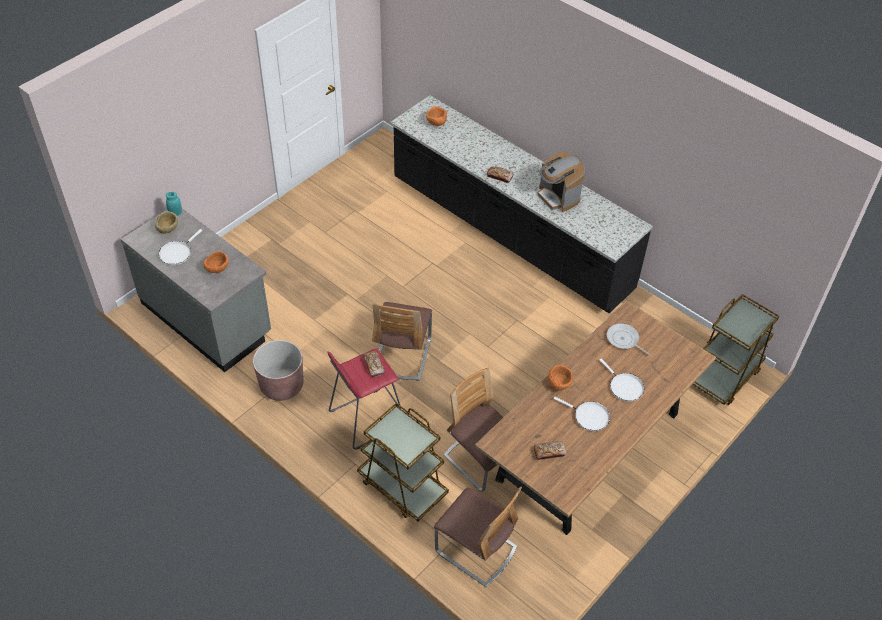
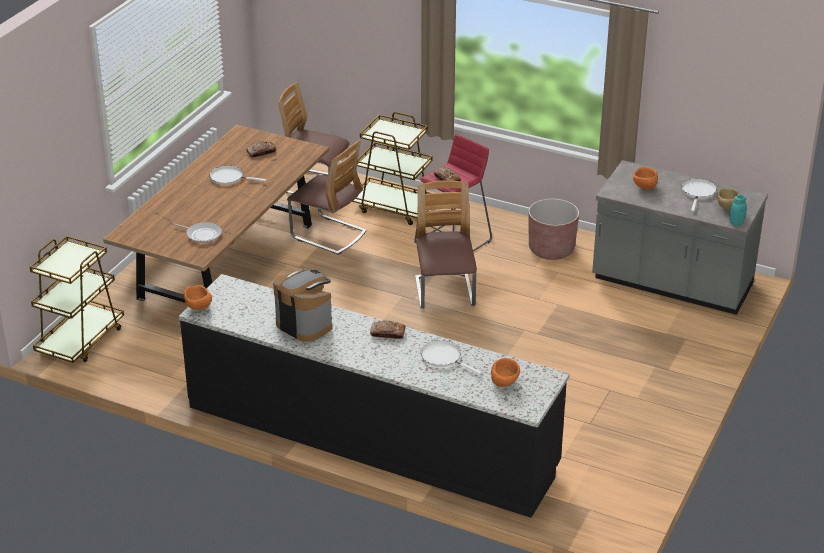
camera: 165 degrees right, 15 degrees down
(559, 384) = (262, 193): orange bowl -> orange bowl (198, 307)
(624, 387) = (197, 201): white frying pan -> white frying pan (443, 357)

